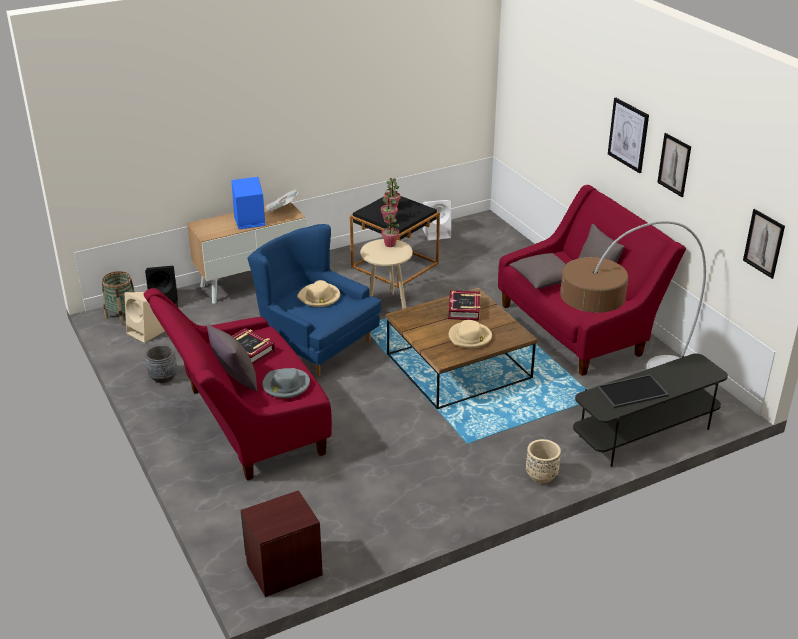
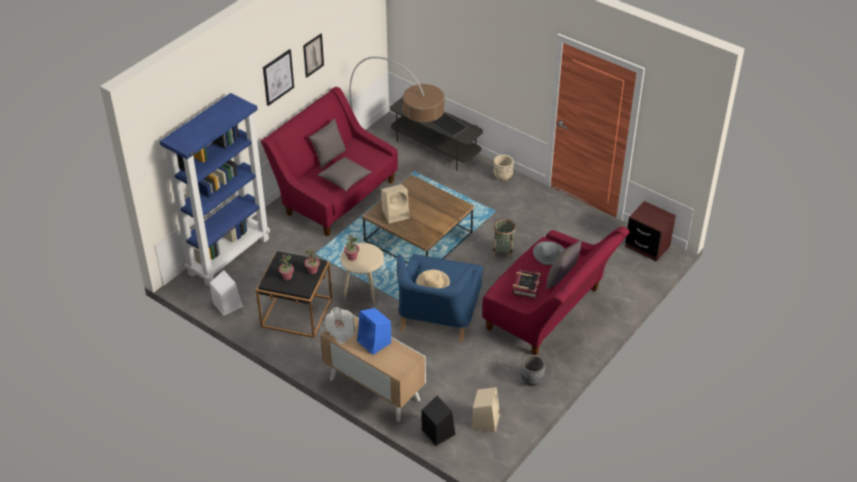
camera: 115 degrees left, 10 degrees up
(122, 316) = (474, 449): basket -> basket (503, 252)
(464, 309) = (396, 214): book -> beige speaker
(470, 337) = (429, 202): beige hat -> none
(510, 246) = (229, 255): none -> blue bookcase
(764, 243) = (371, 29): picture -> none

